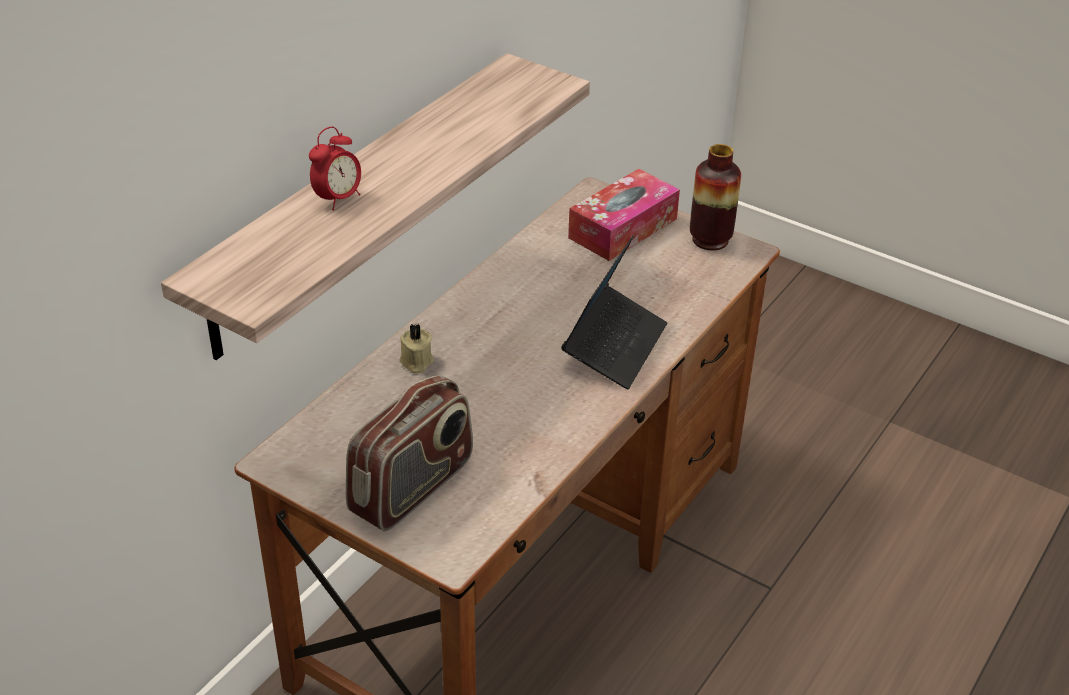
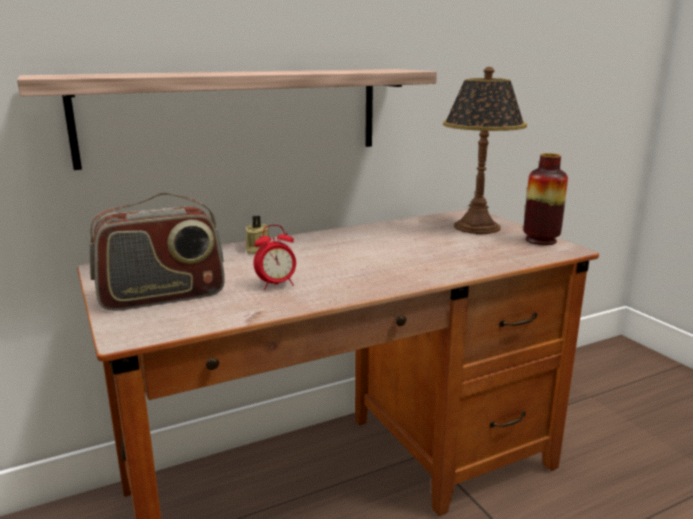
camera: 30 degrees right, 20 degrees down
(338, 199) = (185, 72): alarm clock -> alarm clock (276, 285)
(614, 346) = (406, 268): laptop -> none
(623, 228) = (476, 227): tissue box -> table lamp

